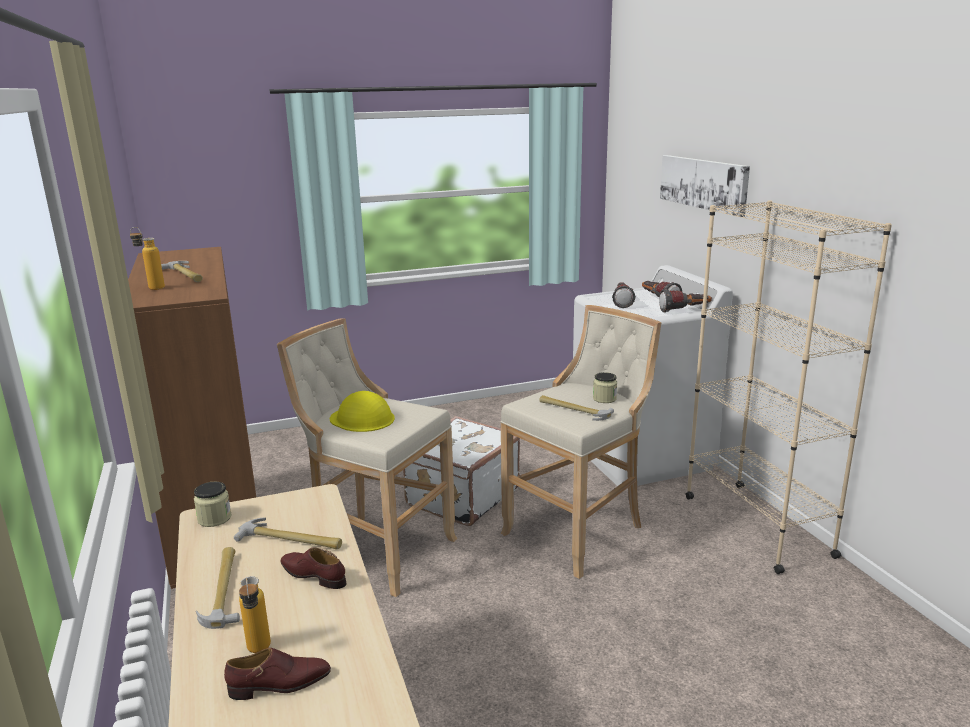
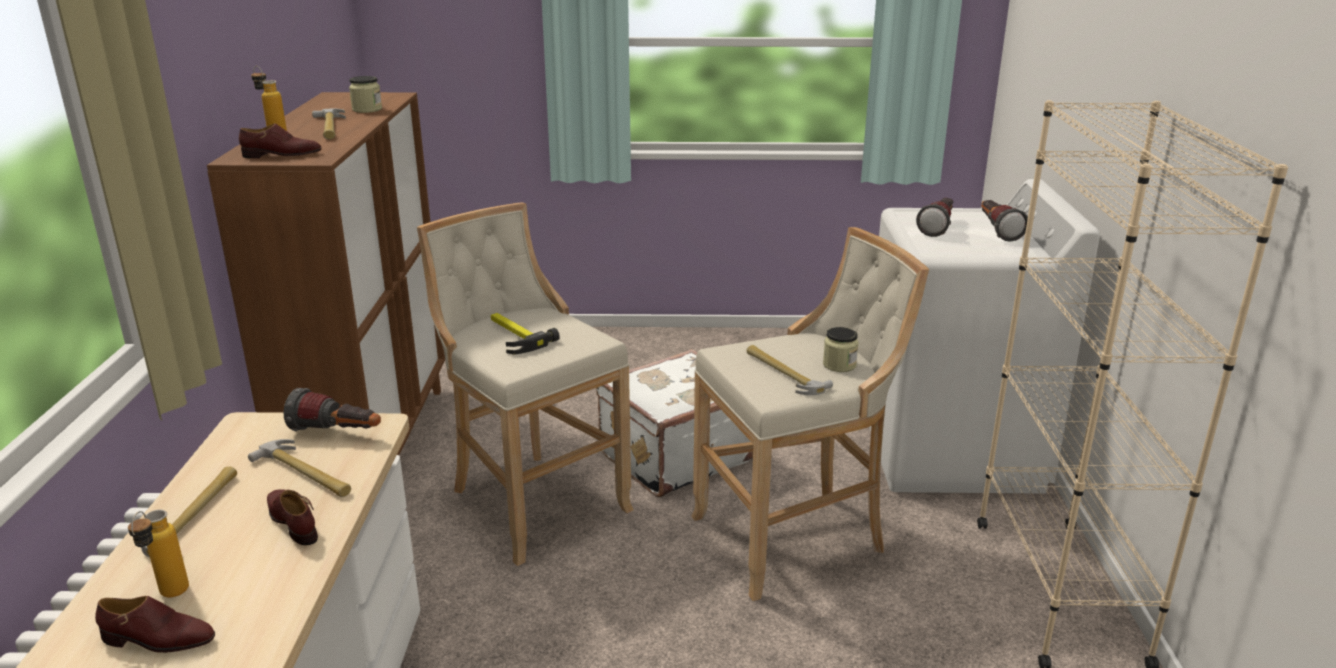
camera: 20 degrees right, 5 degrees up
(174, 296) = (282, 155): none -> brown shoe
(214, 518) = (253, 429): jar -> jar (367, 109)
(362, 419) = (513, 336): yellow hard hat -> hammer
(684, 311) = (1018, 254): flashlight -> flashlight (338, 433)
(703, 183) = (1096, 60): picture -> none

